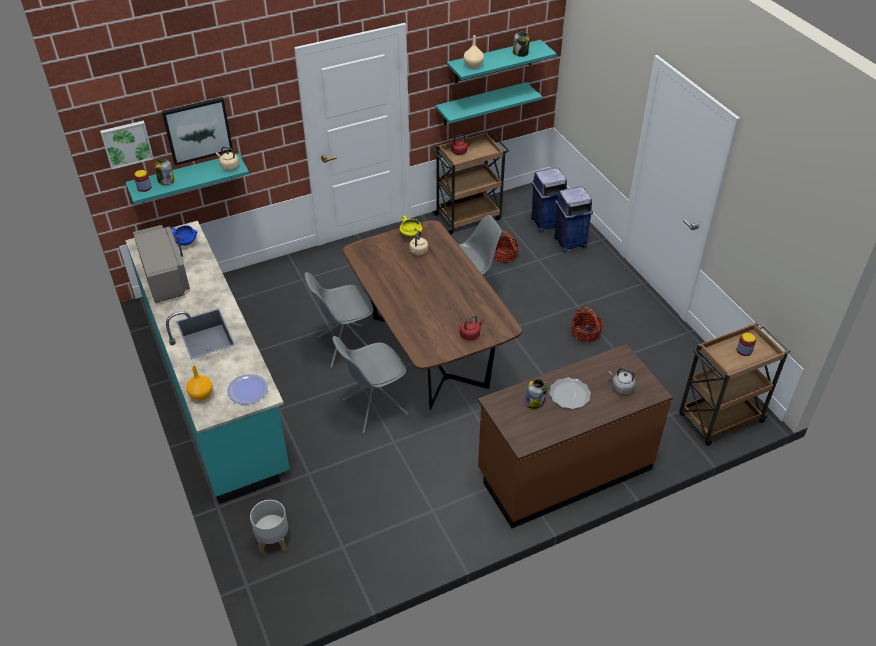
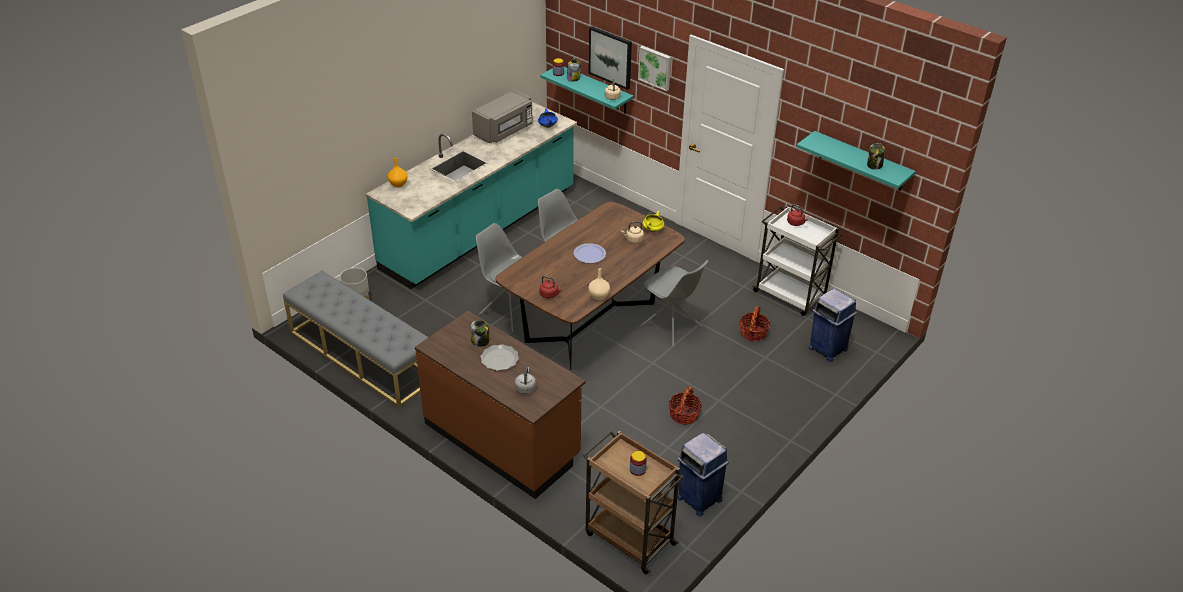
camera: 65 degrees right, 5 degrees down
(126, 143) = (566, 36): picture -> picture (655, 67)
(247, 390) = (413, 201): plate -> plate (589, 254)
(370, 559) = (362, 355): none -> grey bench
(468, 216) = (790, 295): brown cart -> white cart
(473, 66) = (821, 145): beige vase -> beige vase (598, 296)
(481, 104) = (842, 197): turquoise shelf -> none
(569, 242) = (811, 372): blue trash can -> blue trash can (699, 498)

